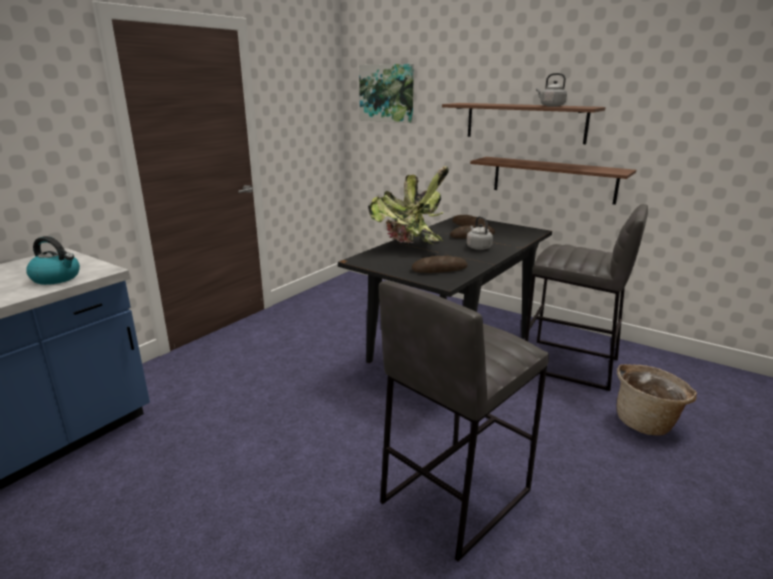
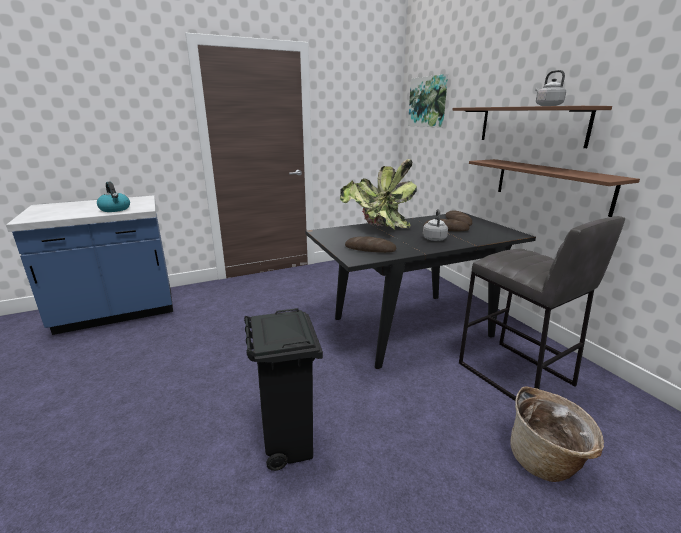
camera: 30 degrees right, 0 degrees up
(454, 496) = (288, 445): grey stool -> black trash can

